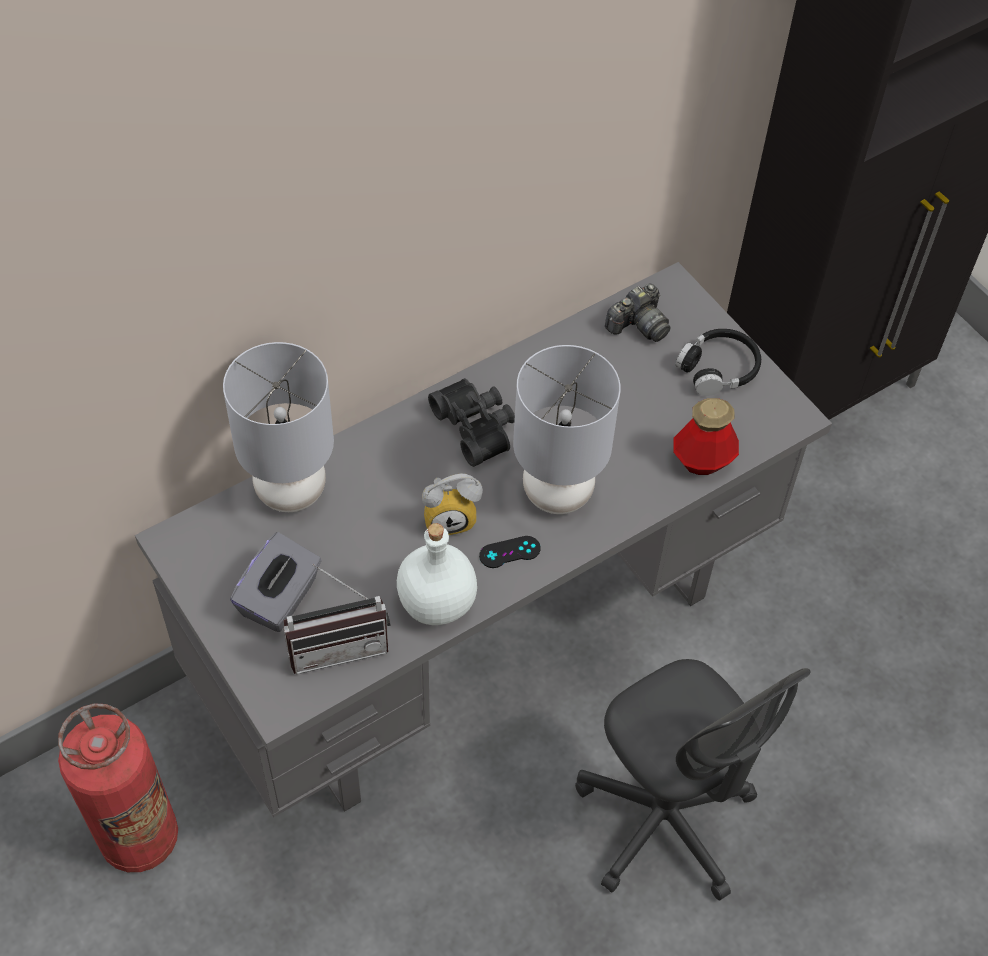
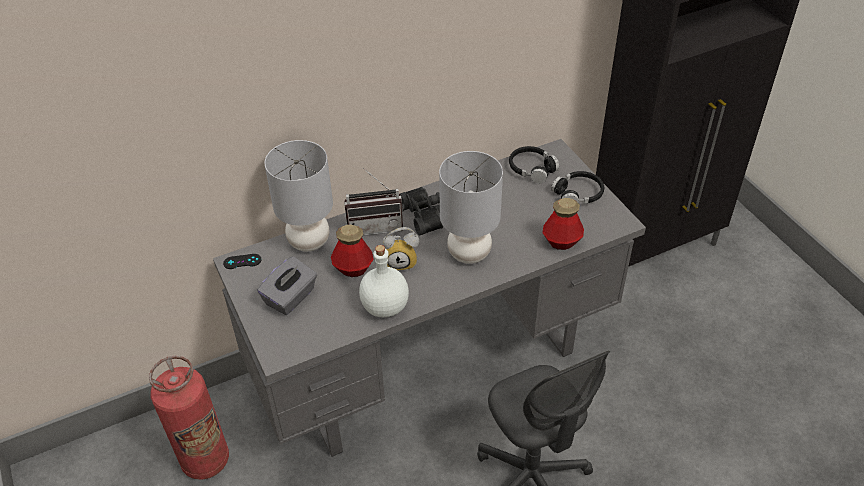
camera: 10 degrees right, 10 degrees down
(338, 644) = (320, 324): radio -> radio (375, 226)
(373, 537) = (353, 269): none -> bottle
(510, 552) = (434, 283): black game controller -> black game controller (242, 261)
(638, 325) = (532, 169): camera -> black headphones

